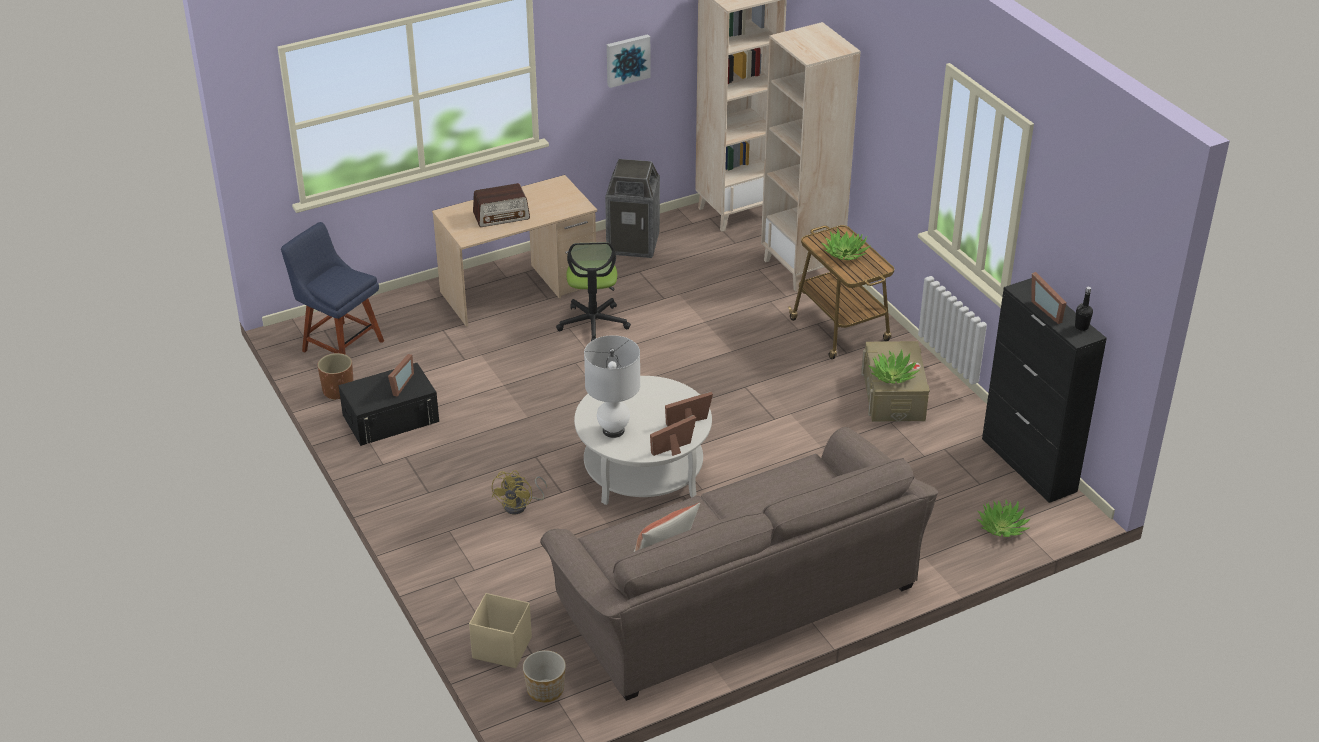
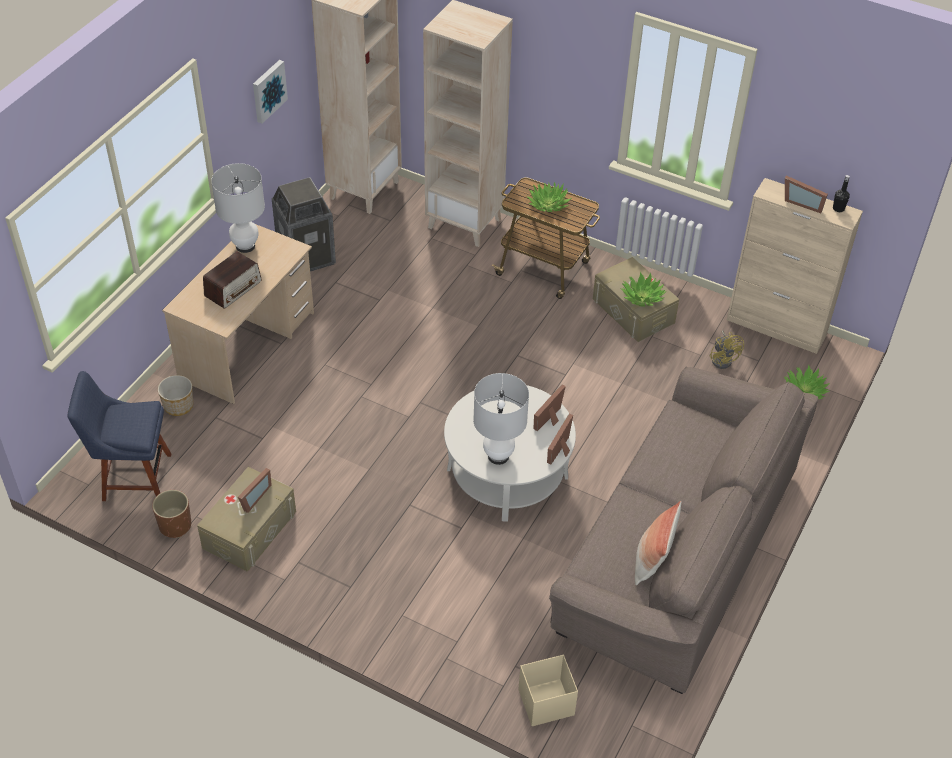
camera: 35 degrees left, 10 degrees up
(391, 418) = (249, 529): black storage box -> beige storage box
(398, 385) = (253, 497): picture frame -> picture frame turned 45 degrees clockwise
(520, 505) = (439, 559): yellow fan -> yellow fan (723, 359)
(543, 190) = (245, 246): none -> white table lamp
(545, 690) = (613, 721): planter -> planter (178, 406)
(593, 323) = (342, 351): office chair -> none
(1029, 465) = (776, 327): black cabinet -> beige cabinet

